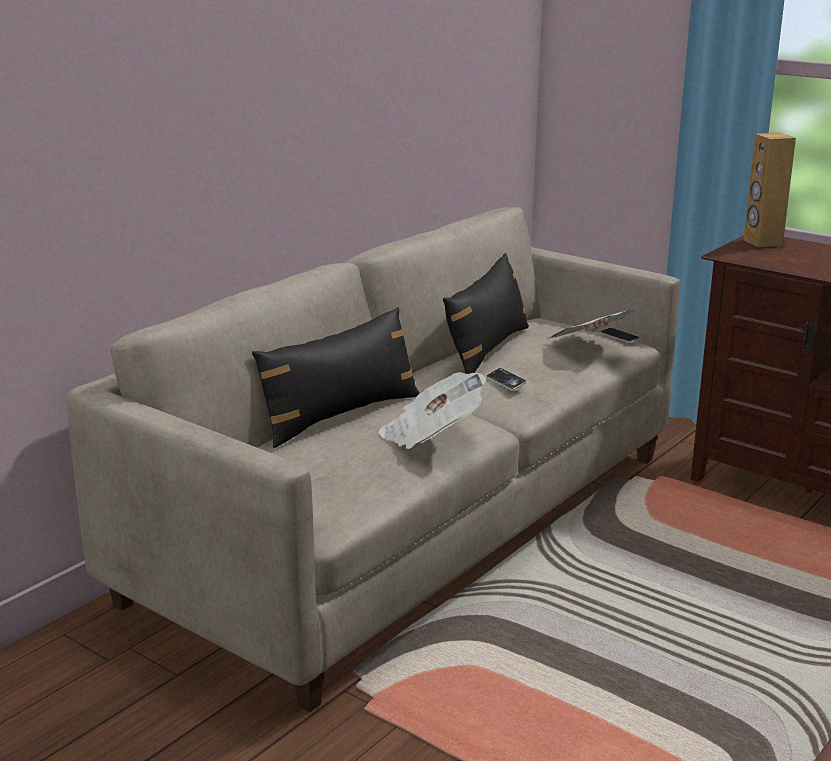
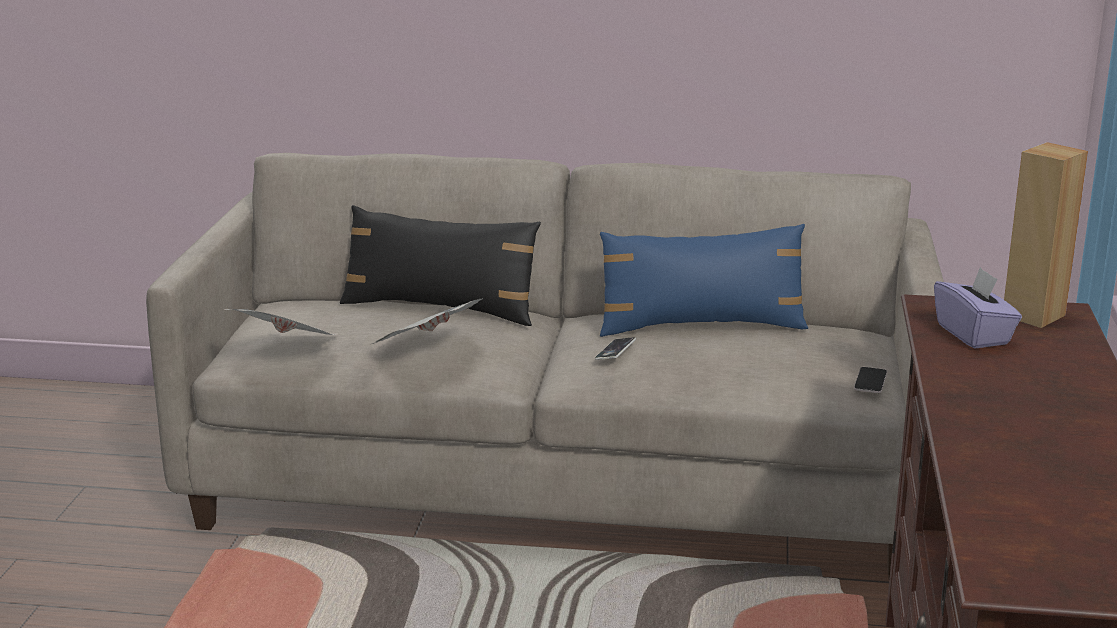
camera: 60 degrees right, 0 degrees up
(486, 350) = (701, 326): black pillow -> blue pillow
(588, 346) = (790, 368): newspaper -> newspaper (288, 350)
(782, 258) = (974, 334): none -> purple tissue box

